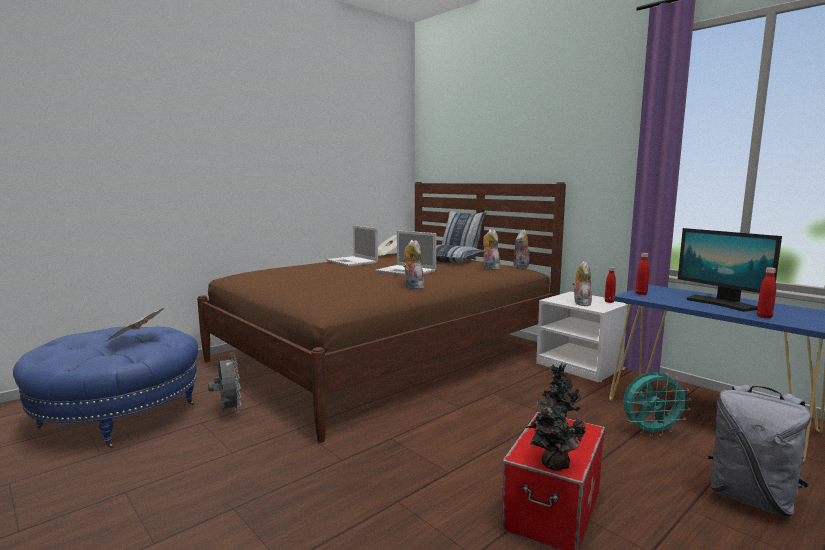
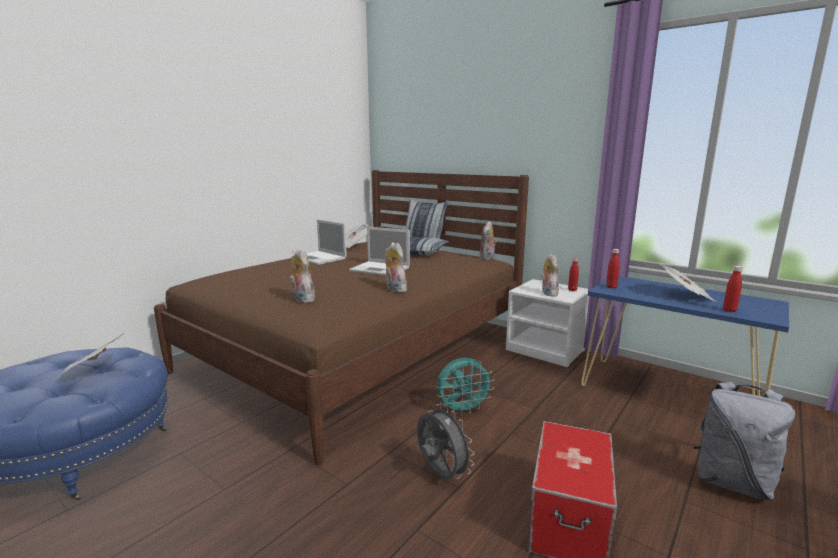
camera: 10 degrees left, 5 degrees up
(229, 412) = (209, 436): grey fan -> grey fan (440, 475)
(489, 268) = (459, 261): plush toy -> plush toy (302, 299)
(552, 463) = (581, 485): potted plant -> none
(651, 431) = (628, 417): turquoise fan -> turquoise fan (463, 410)
(721, 303) = (685, 296): monitor -> newspaper

